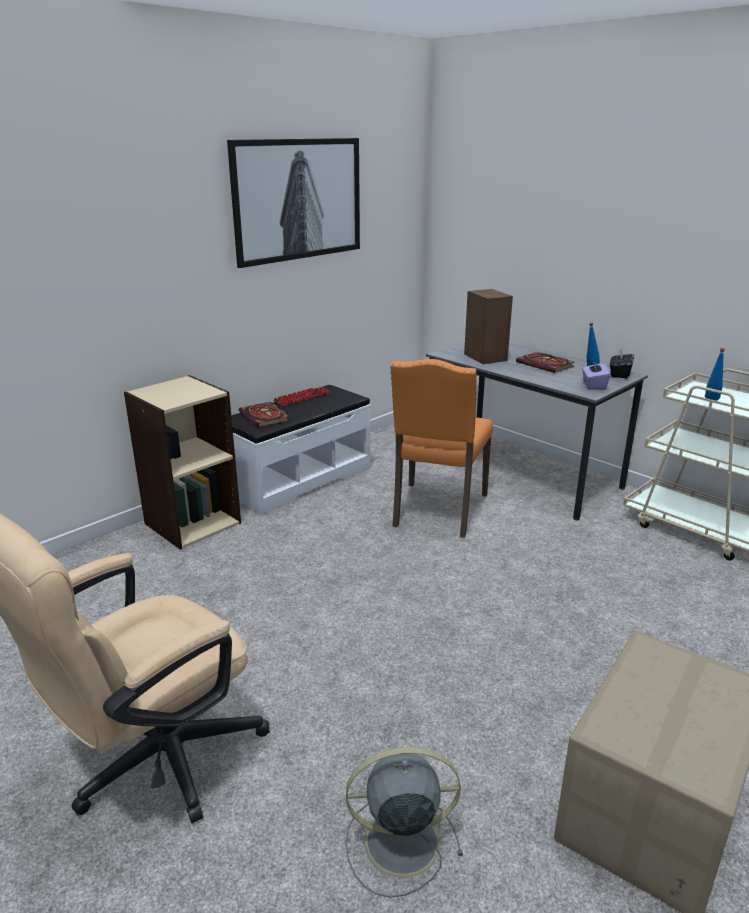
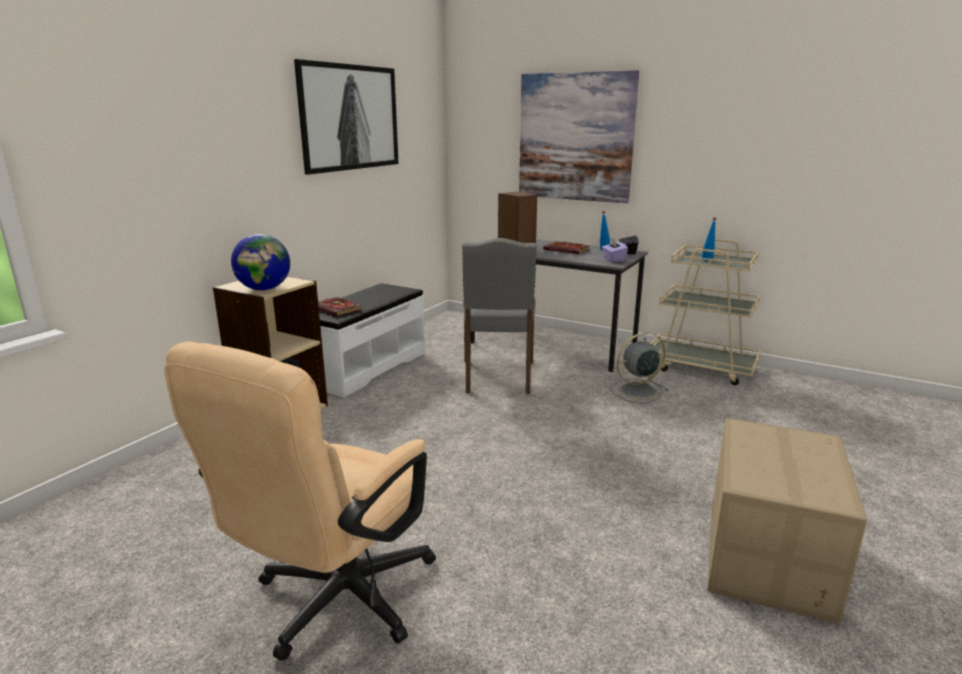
camera: 15 degrees left, 5 degrees down
(170, 400) = (264, 289): none -> globe
(302, 397) = (363, 293): keyboard -> none
(398, 842) = (588, 619): grey fan -> grey fan (636, 391)
(437, 510) = (498, 377): orange chair -> grey chair
(572, 225) = (575, 137): none -> picture

